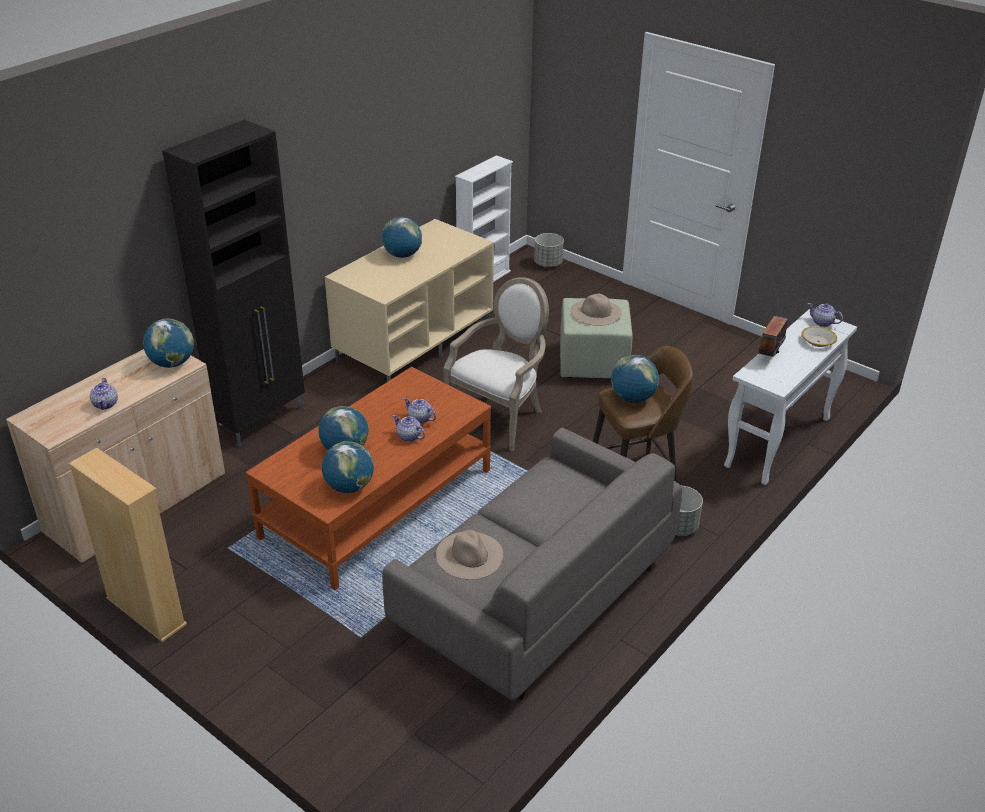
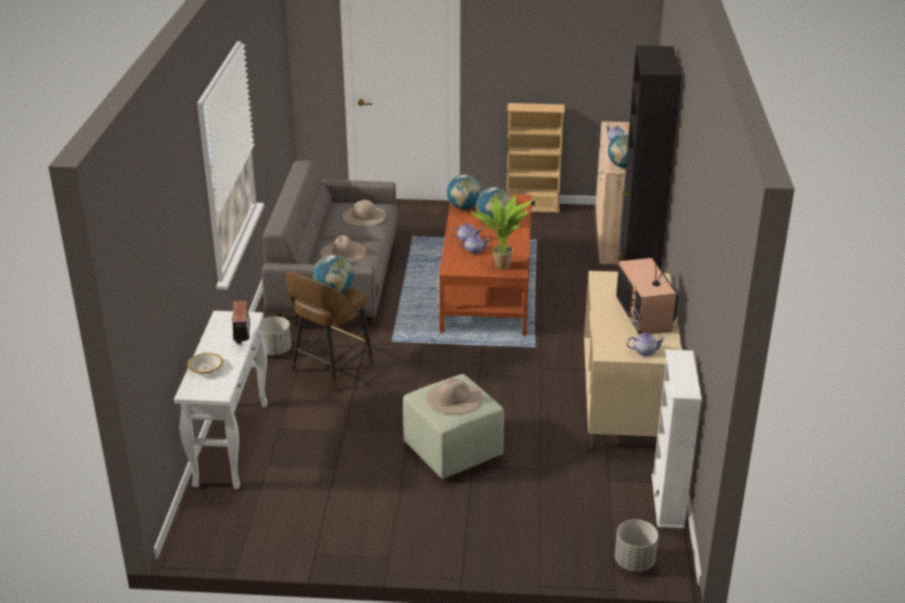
camera: 145 degrees right, 5 degrees down
(402, 255) = (645, 314): globe -> television
(415, 389) = (503, 265): none -> potted plant
(500, 416) = (476, 371): armchair -> none
(552, 502) = (343, 252): none -> beige hat
(822, 323) = (209, 389): teapot -> teapot (645, 351)

